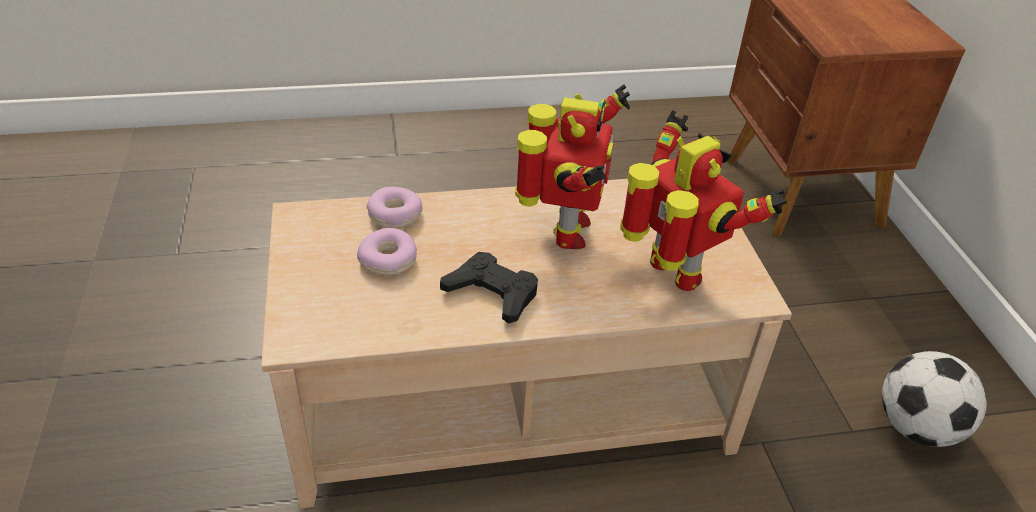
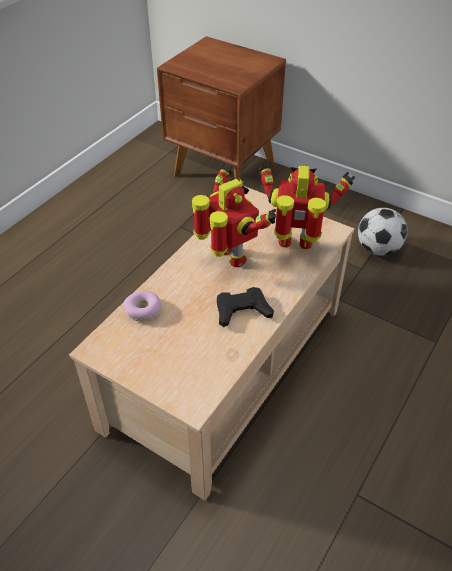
camera: 45 degrees left, 5 degrees up
(389, 260) = (175, 333): donut -> none

